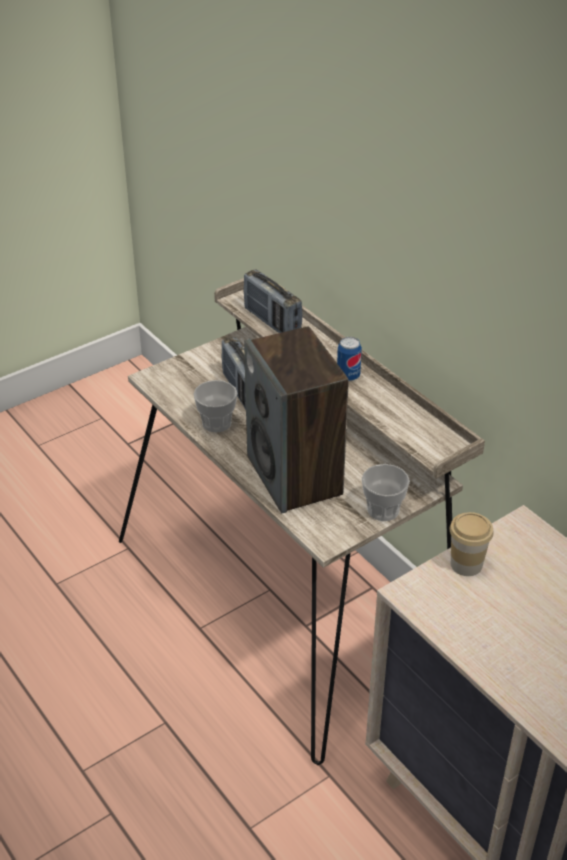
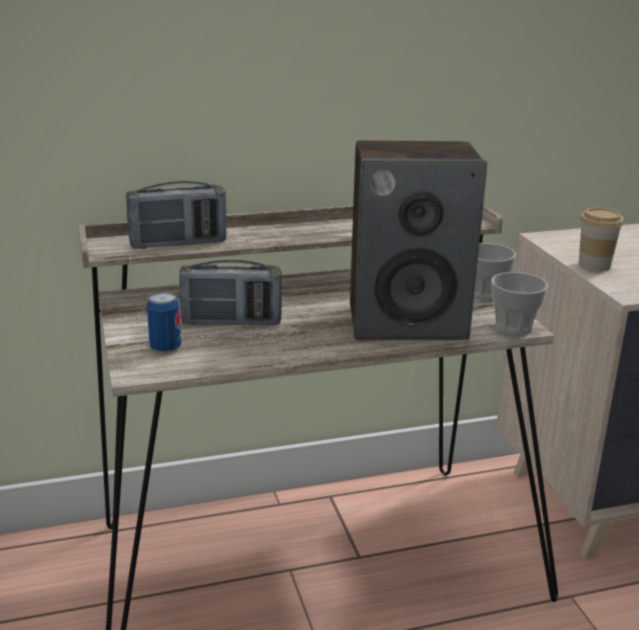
camera: 70 degrees left, 15 degrees down
(216, 423) = (276, 346): cup -> cup (513, 327)
(348, 376) = (318, 230): can -> can (165, 348)

